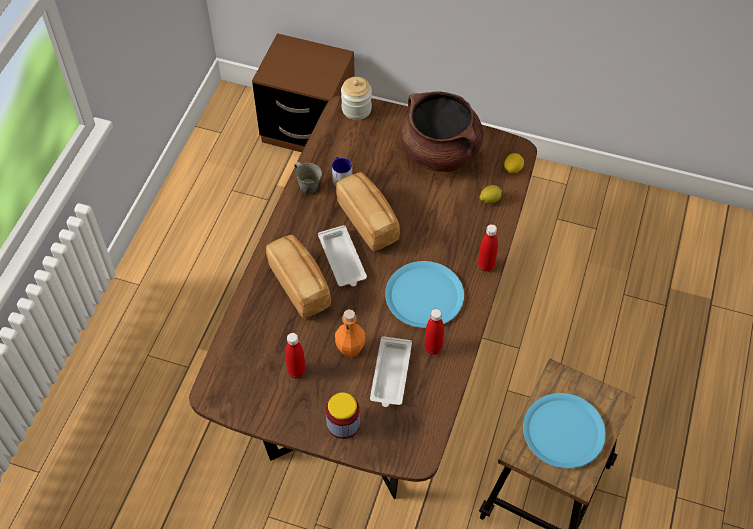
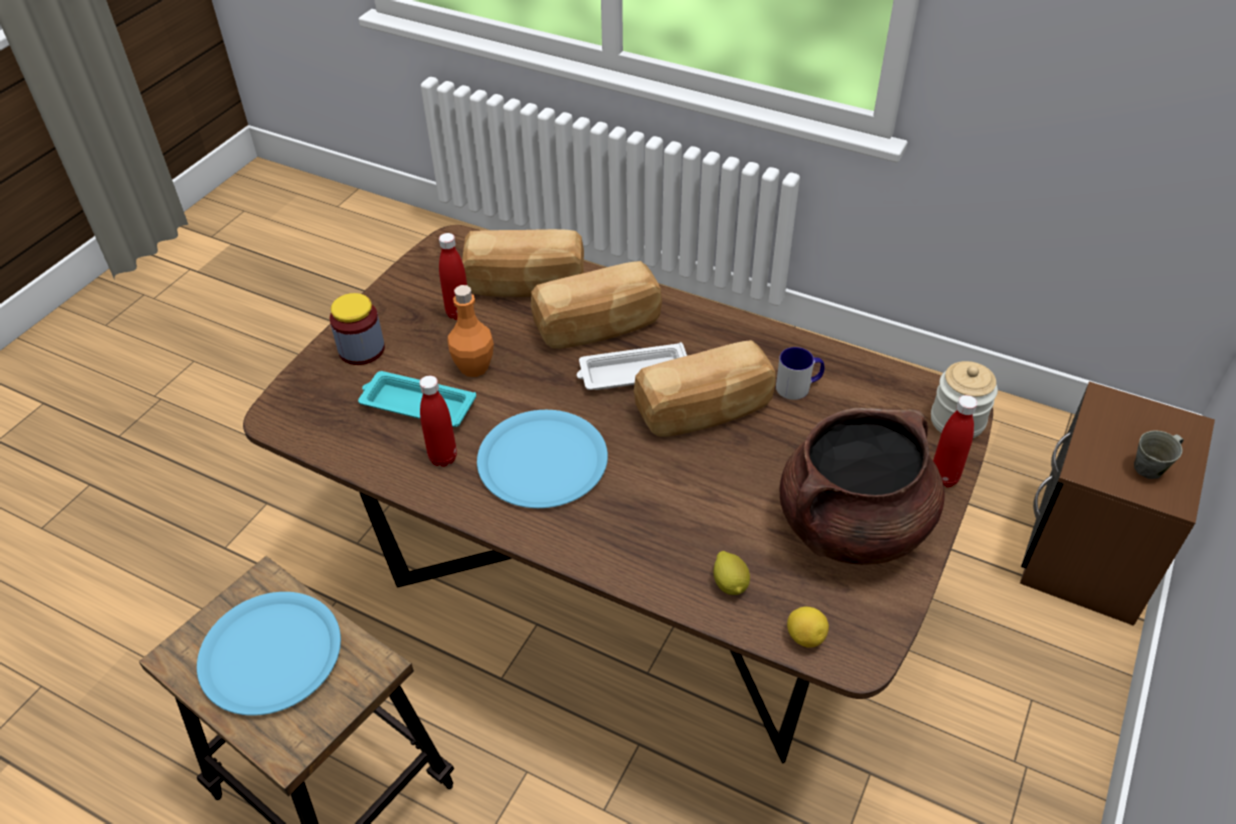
camera: 100 degrees right, 10 degrees down
(260, 336) = (525, 284): none -> bread
(308, 186) = (784, 348): grey mug -> grey mug (1150, 468)
(390, 375) = (416, 405): white tray -> turquoise tray
(486, 265) = (581, 552): red bottle -> red bottle (943, 478)

